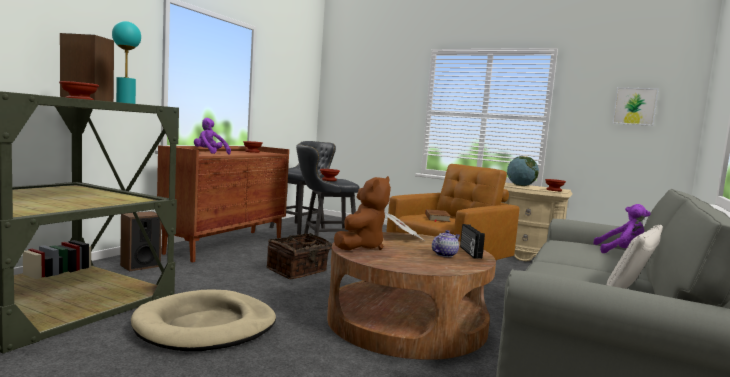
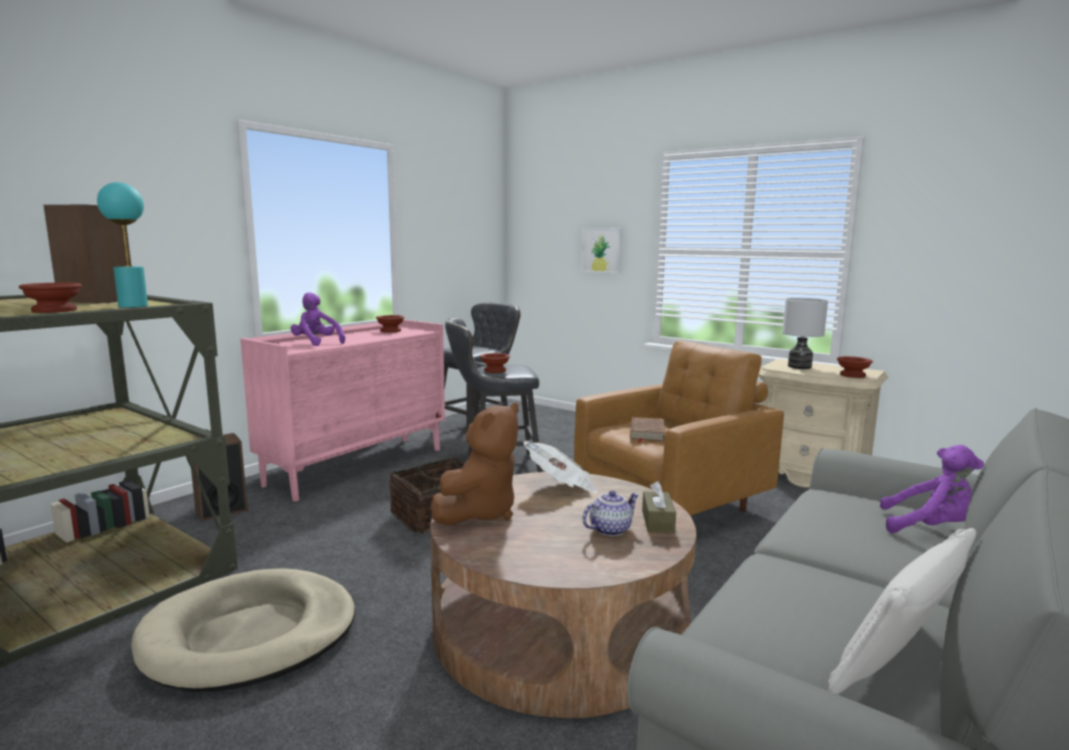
camera: 10 degrees right, 5 degrees up
(227, 245) = (358, 466): brown cabinet -> pink cabinet
(469, 252) = (658, 521): radio -> brown tissue box
(520, 186) = (799, 367): globe -> grey table lamp
(634, 106) = (1000, 228): picture -> picture (601, 250)

